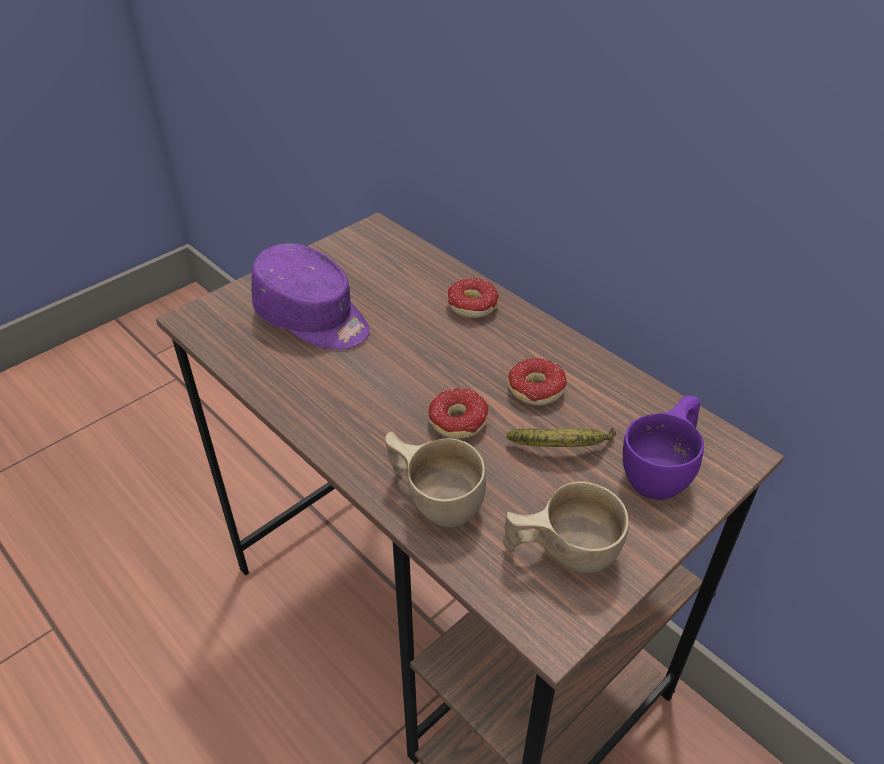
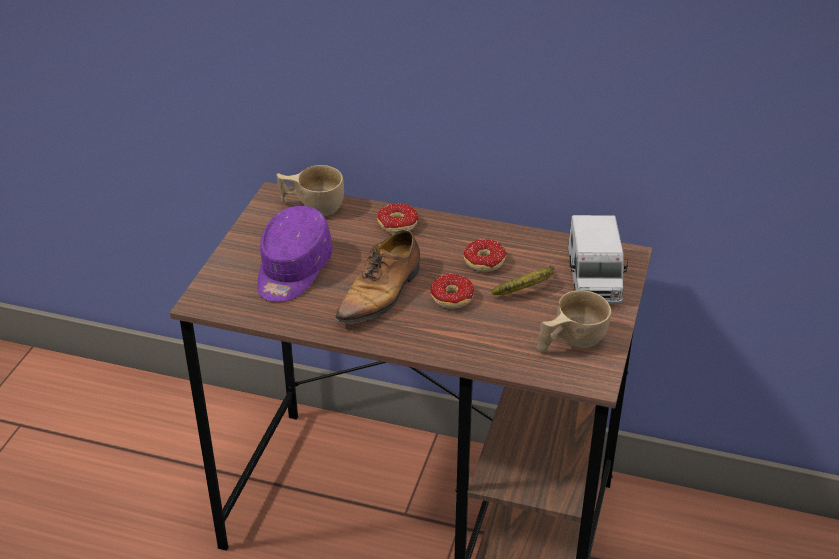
camera: 30 degrees left, 5 degrees down
(313, 318) = (292, 271): purple cap -> purple cap turned 105 degrees clockwise
(381, 383) = (381, 294): none -> shoe
(434, 498) = (475, 344): beige cup -> beige cup (312, 207)
(663, 470) = (593, 279): purple cup -> toy truck

